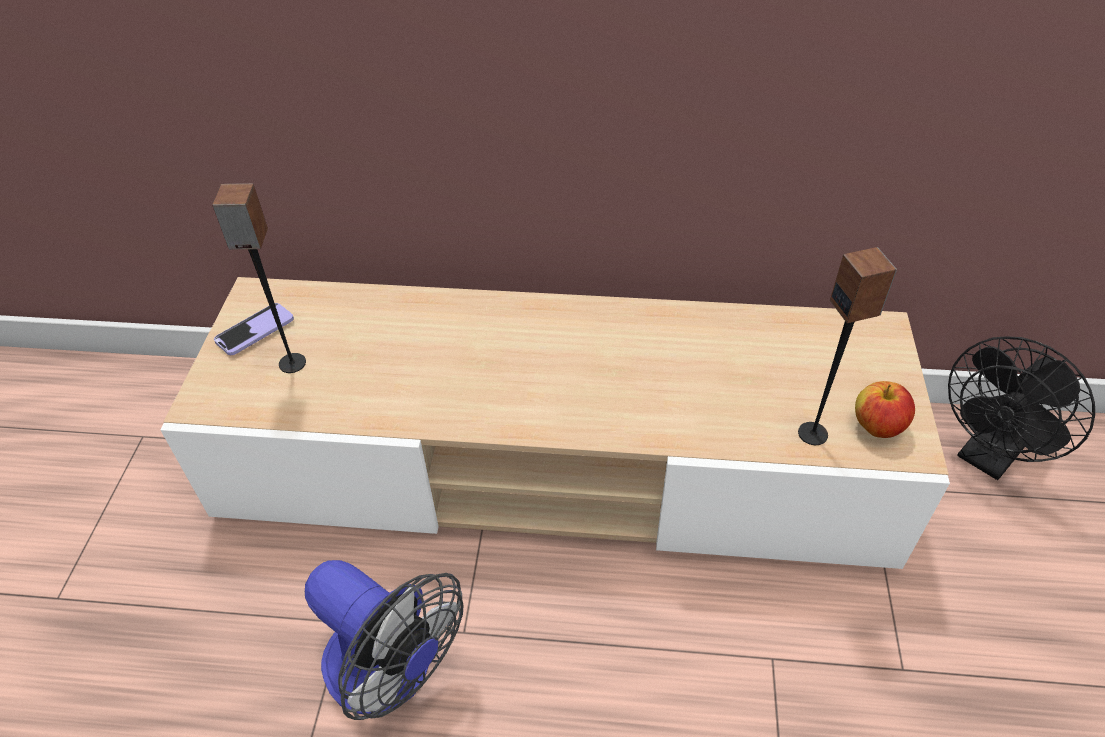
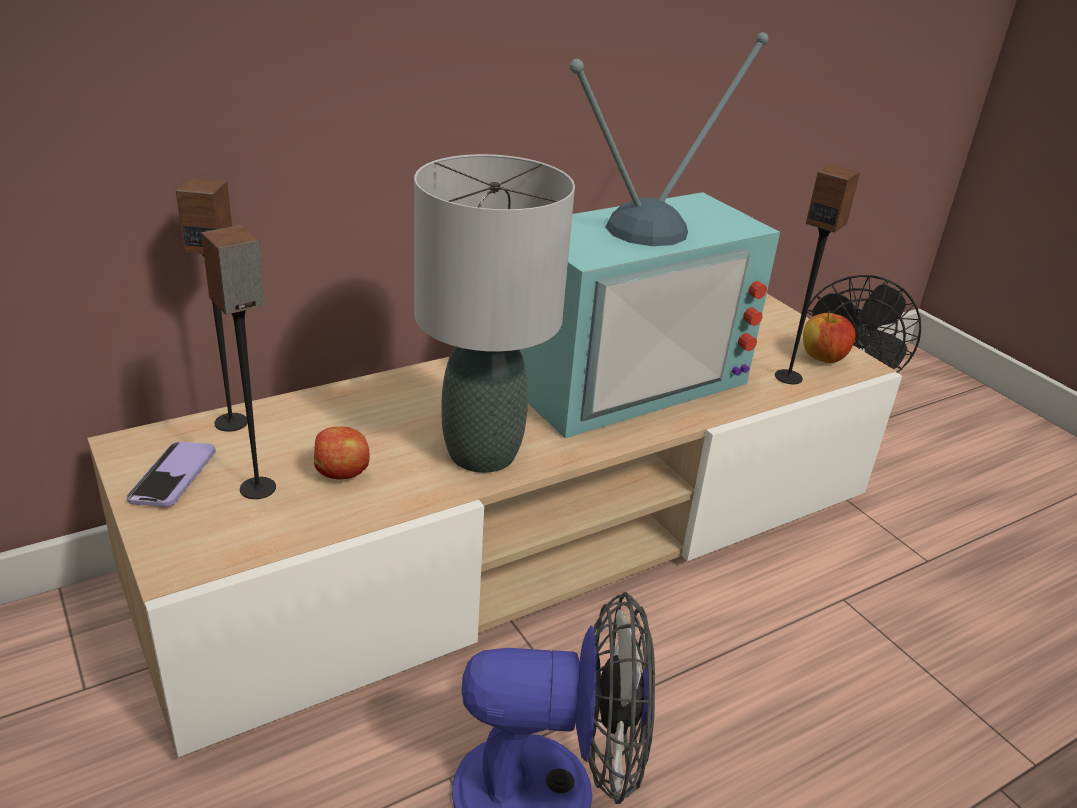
camera: 40 degrees left, 15 degrees down
(326, 298) = (231, 422): none -> speaker
(352, 374) = (342, 473): none -> apple
(460, 400) = (482, 454): none -> grey table lamp
(651, 367) = (622, 375): none -> television

